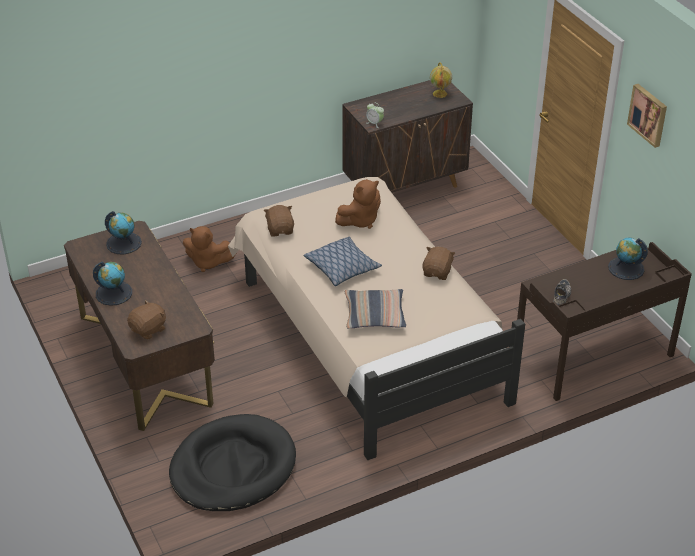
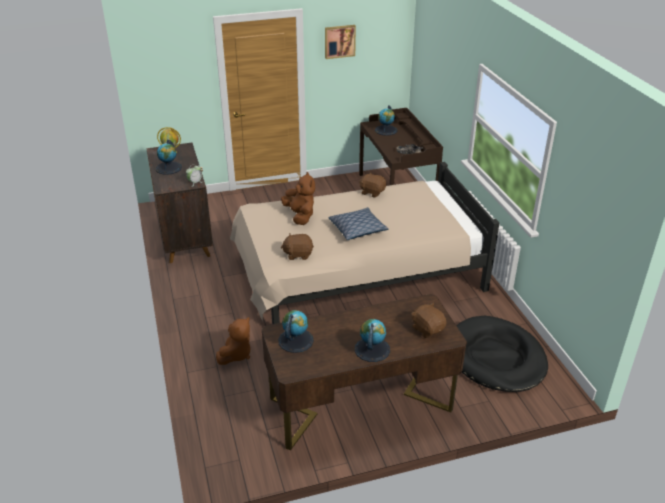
camera: 80 degrees left, 5 degrees down
(374, 315) = (416, 221): pillow -> none
(402, 100) = (169, 168): none -> globe

